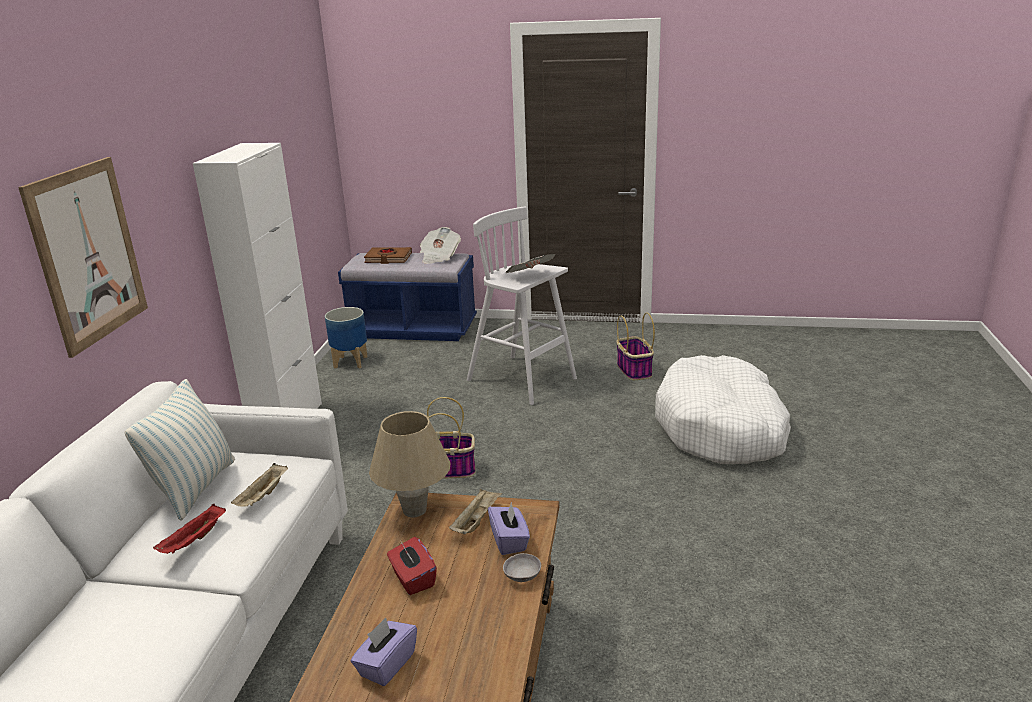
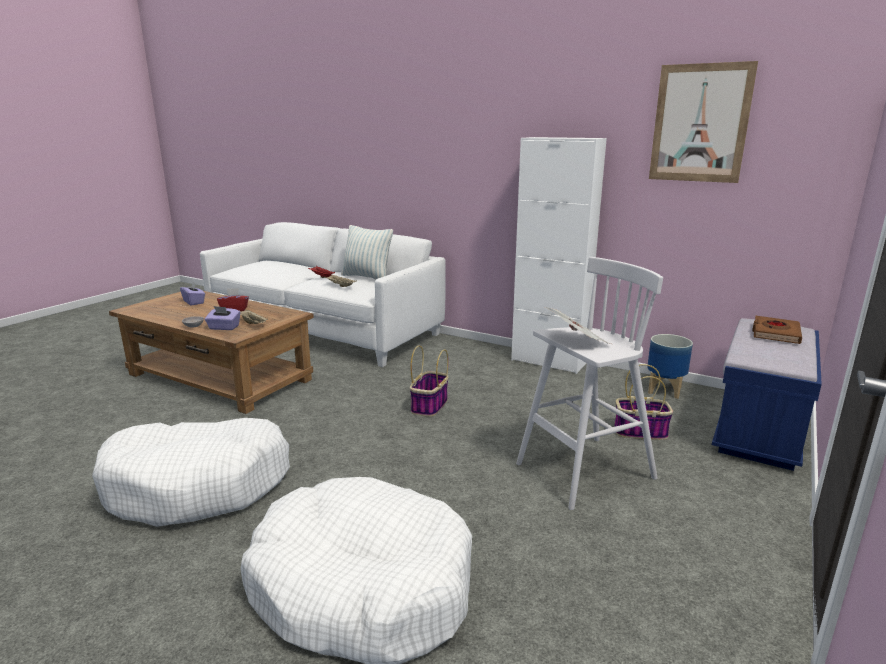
camera: 110 degrees right, 5 degrees down
(88, 254) = (430, 160): picture -> picture (700, 123)
(414, 510) = (287, 314): beige table lamp -> none
(439, 257) = (784, 356): newspaper -> none
(633, 370) = (580, 570): basket -> basket (641, 432)
(706, 553) = (199, 485): none -> white dog bed

